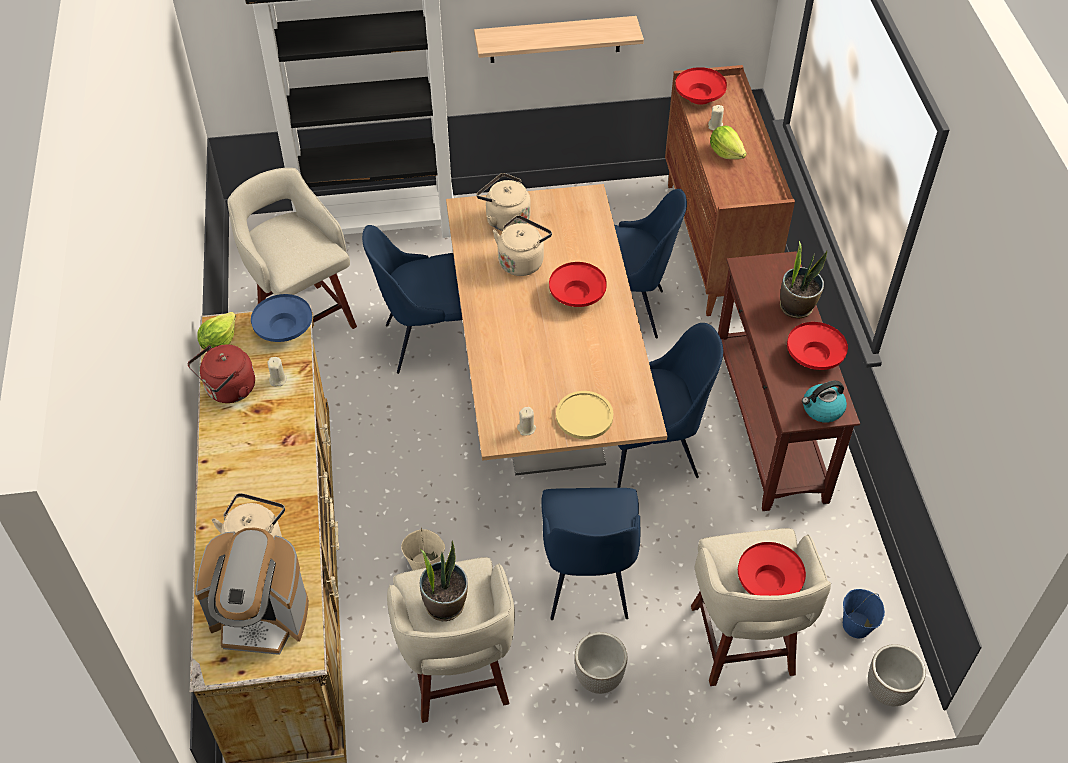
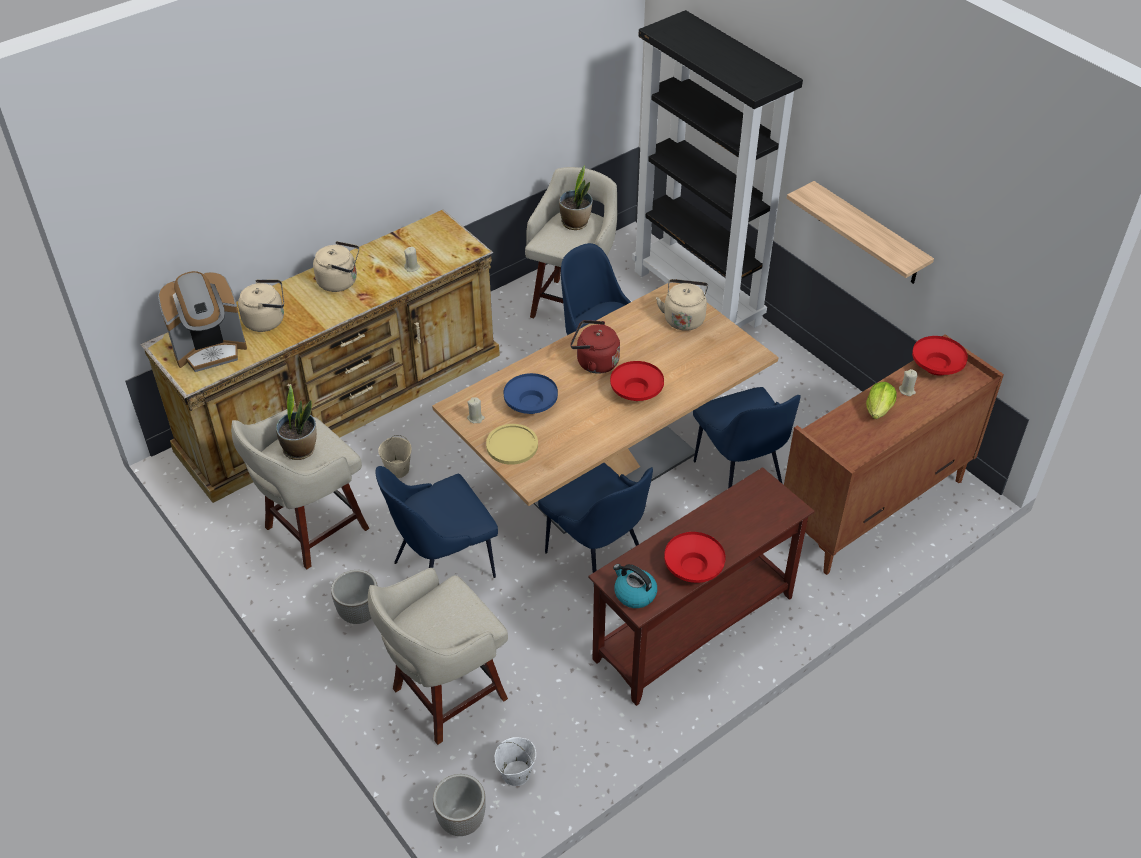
camera: 60 degrees right, 5 degrees down
(219, 342) = (425, 227): lettuce -> none
(228, 390) = (386, 250): red kettle -> red kettle (594, 362)
(261, 618) = (210, 348): coffee machine -> coffee machine turned 90 degrees counterclockwise
(283, 328) = (460, 249): blue bowl -> blue bowl (531, 404)
(522, 261) = (646, 346): beige kettle -> beige kettle (340, 282)
(769, 581) = (435, 630): red bowl -> none
(796, 307) = (743, 534): potted plant -> potted plant (575, 223)
(857, 626) = (515, 774): blue bucket -> white bucket

